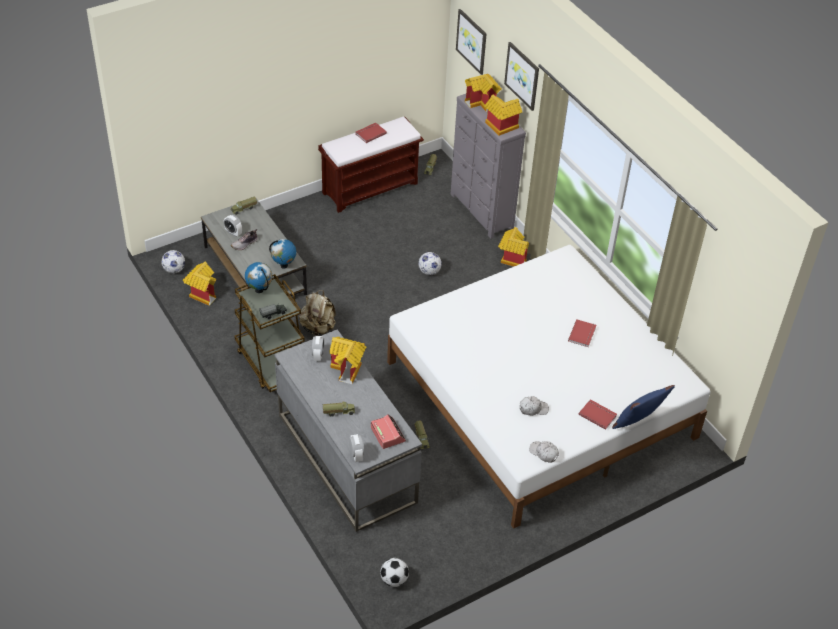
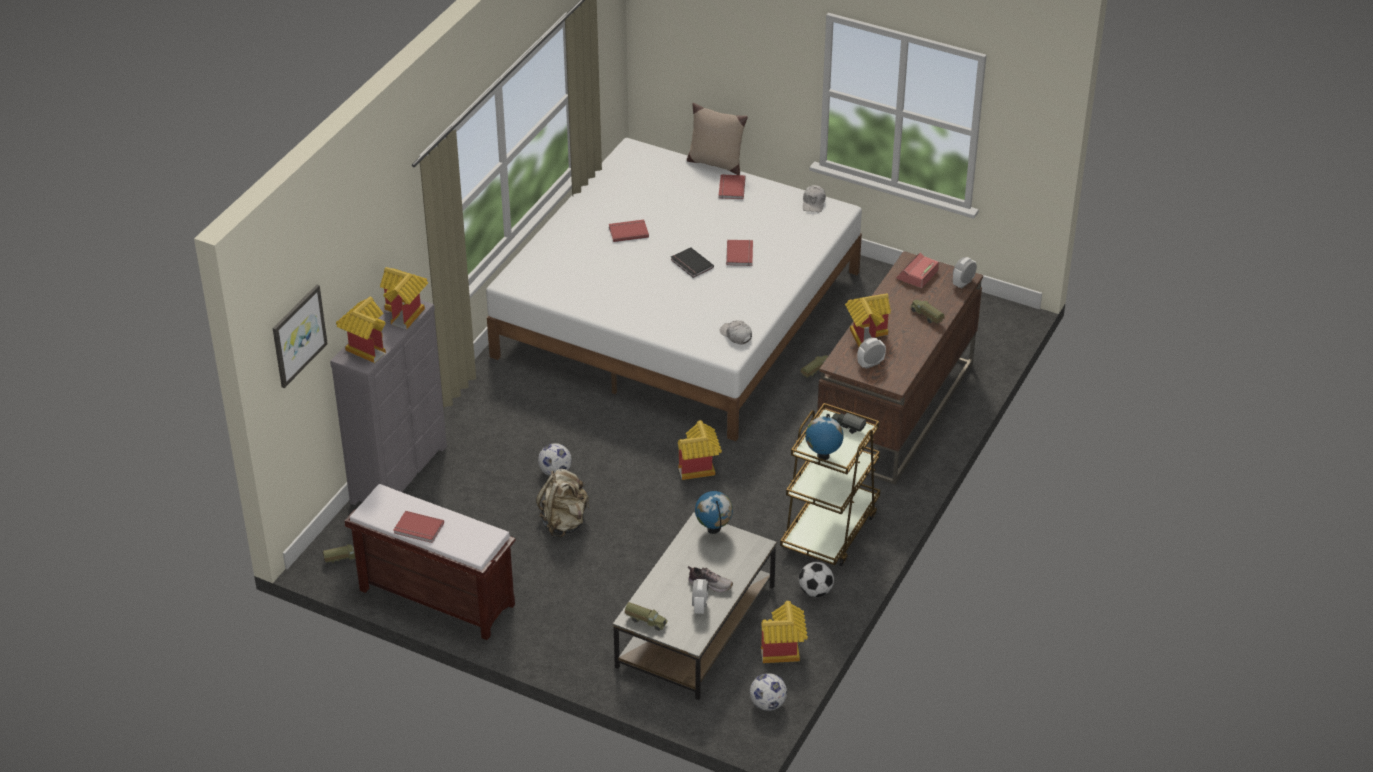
camera: 120 degrees left, 5 degrees down
(318, 328) = (738, 519): beige backpack -> beige backpack (564, 522)
(346, 458) = (895, 410): grey desk -> brown desk
(394, 580) = (994, 319): football -> football (815, 591)
(511, 259) = (470, 415): toy house -> toy house (699, 469)
(511, 379) = (741, 254): none -> red book
(519, 347) = (691, 264): none -> black book
(522, 75) = (372, 240): picture -> none
(533, 408) = (765, 227): white cap -> white cap (736, 335)
(638, 423) = (715, 163): blue pillow -> beige pillow

